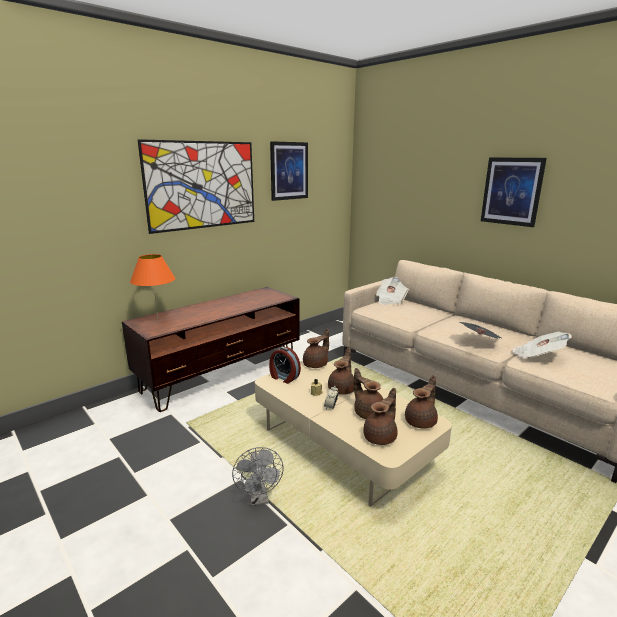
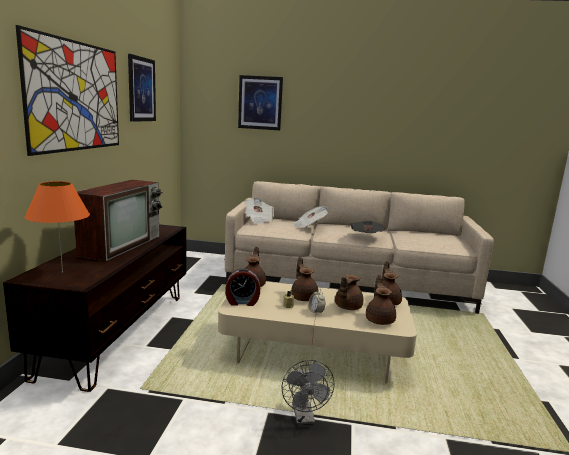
camera: 40 degrees left, 5 degrees down
(226, 306) = (122, 245): none -> television
(259, 498) = (304, 418): grey fan -> grey fan turned 45 degrees clockwise
(368, 412) = (347, 307): brown teapot -> brown teapot turned 75 degrees counterclockwise
(512, 191) = (348, 117): picture -> picture (260, 103)
(537, 356) = (408, 240): newspaper -> newspaper (309, 226)

